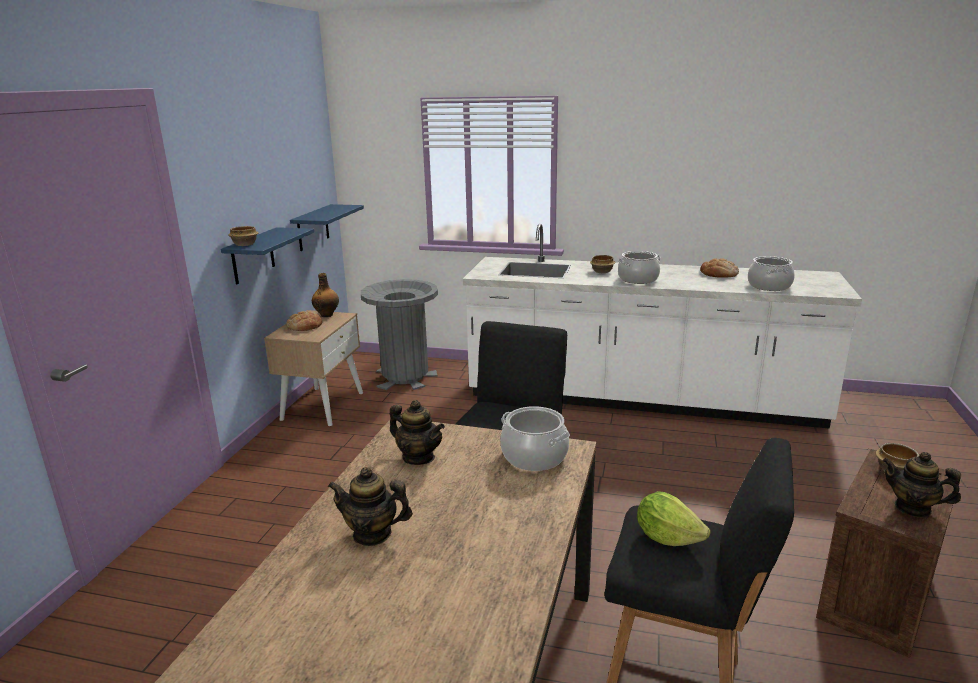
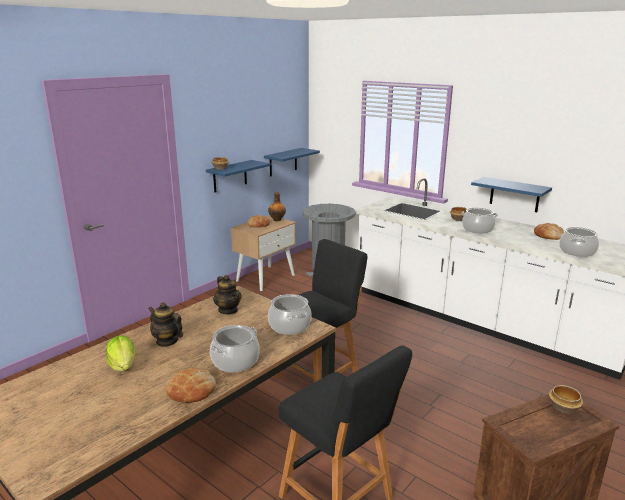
camera: 25 degrees right, 0 degrees up
(501, 601) = (191, 390): none -> bread
(517, 532) = (235, 361): none -> cooking pot
(654, 231) = (514, 194): none -> blue shelf
(667, 537) = (330, 393): lettuce -> lettuce (123, 366)
(913, 508) = (545, 434): teapot -> none

